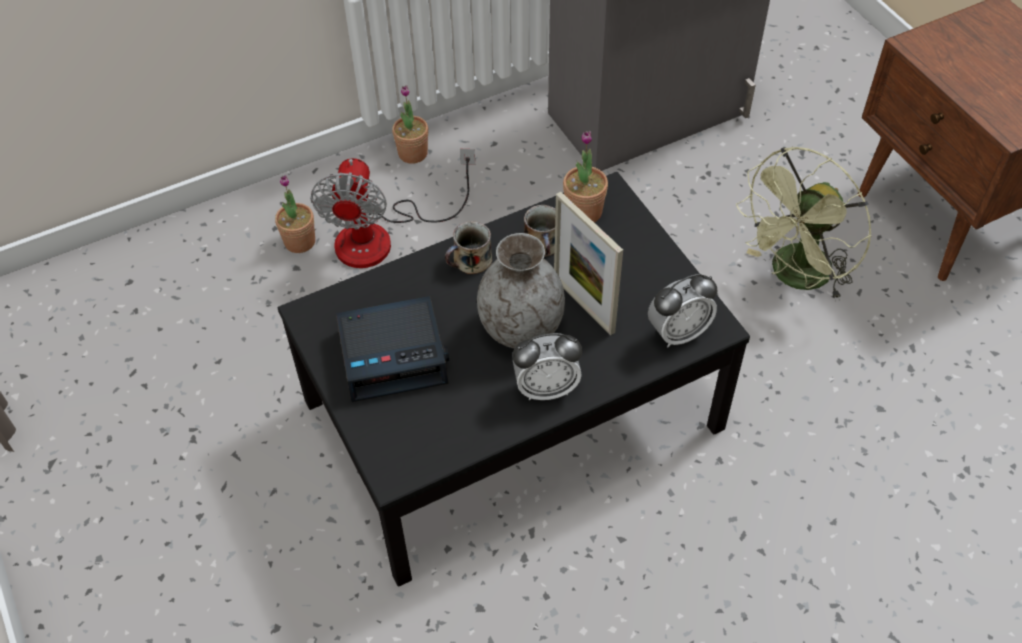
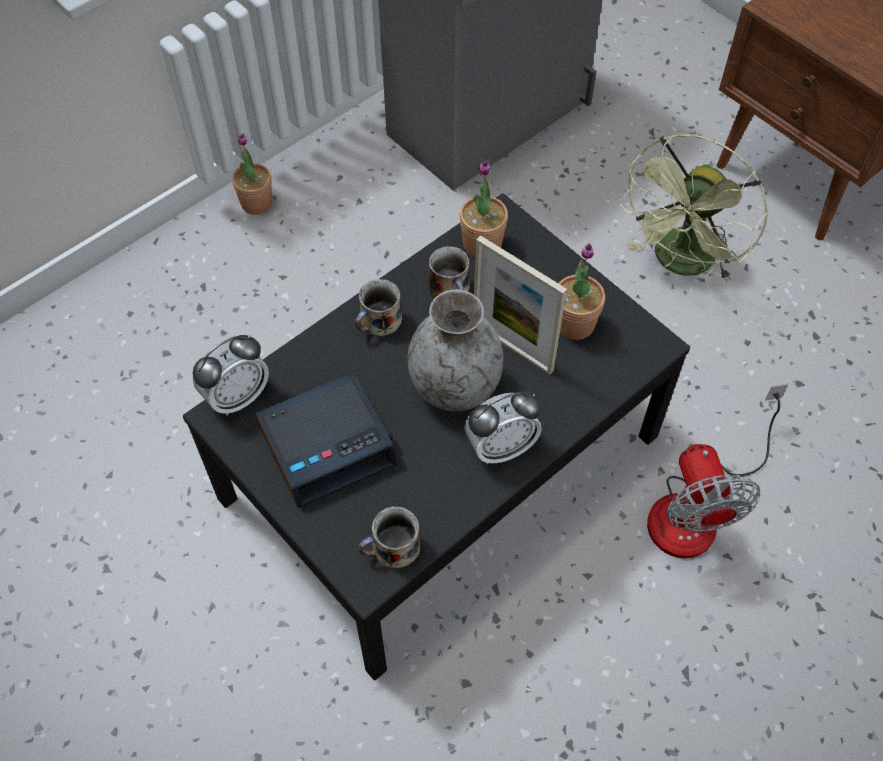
camera: 15 degrees left, 5 degrees up
(300, 242) = (162, 323): potted plant -> potted plant (574, 323)
(382, 237) = (250, 301): fan -> fan (696, 508)
(424, 453) = (393, 548): none -> mug
(678, 333) = (618, 358): alarm clock -> alarm clock (237, 397)

